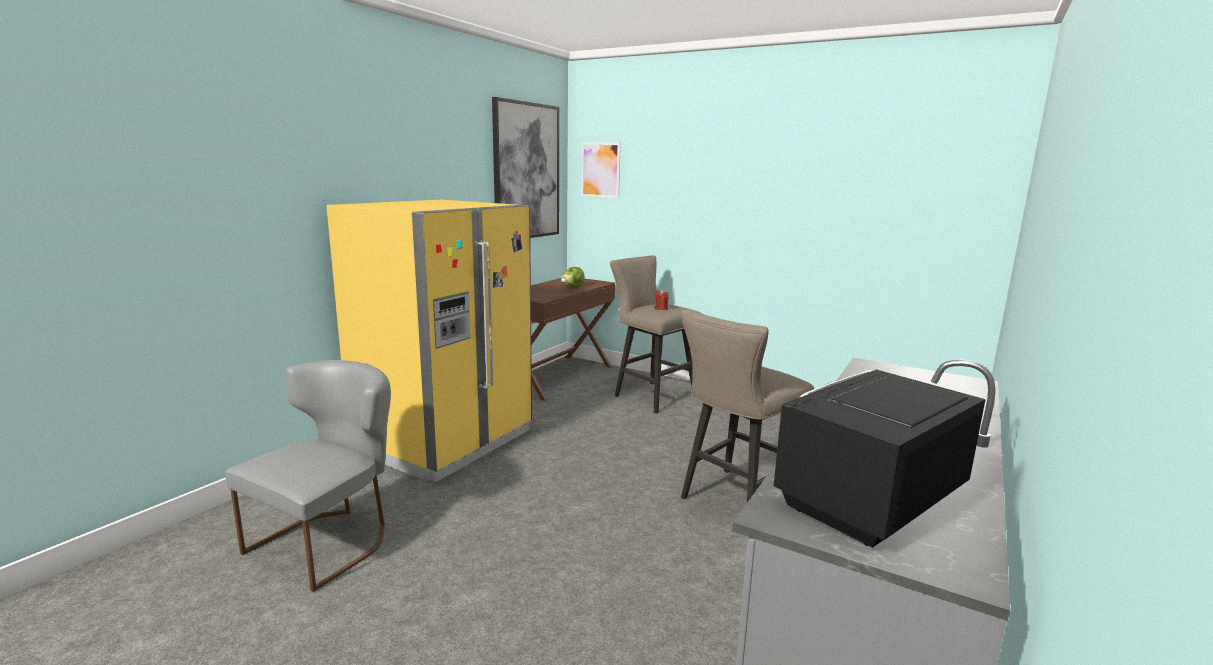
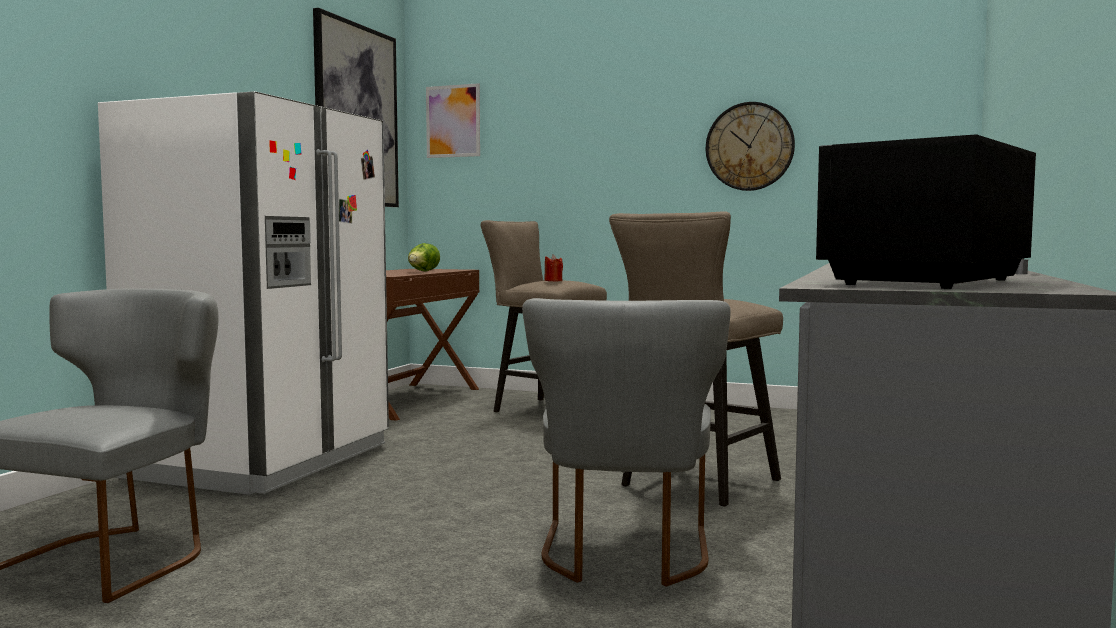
camera: 10 degrees left, 10 degrees down
(445, 441) = (262, 461): yellow fridge -> white fridge
(658, 586) = (624, 556): none -> grey chair
(824, 209) = (749, 146): none -> wall clock

